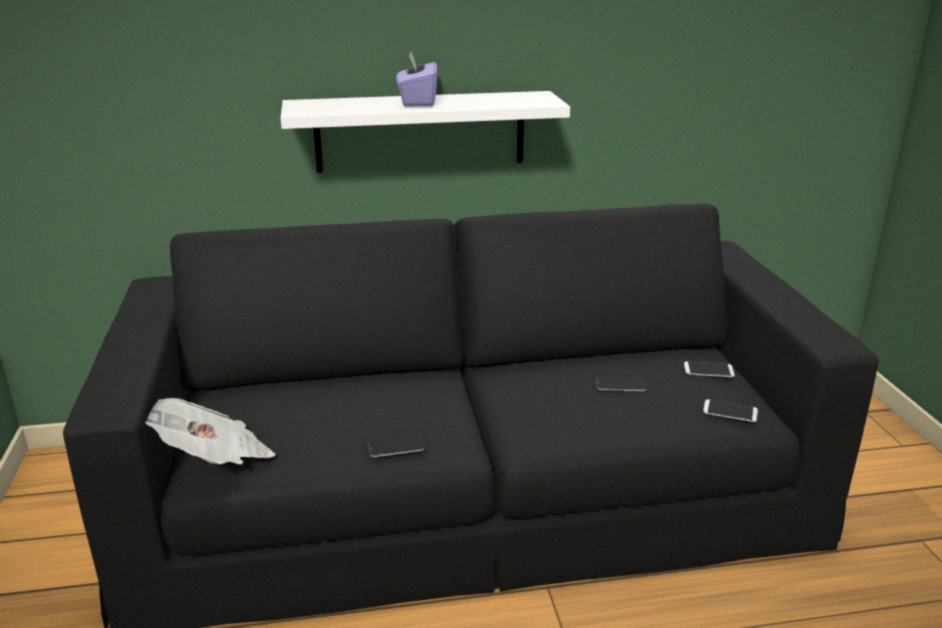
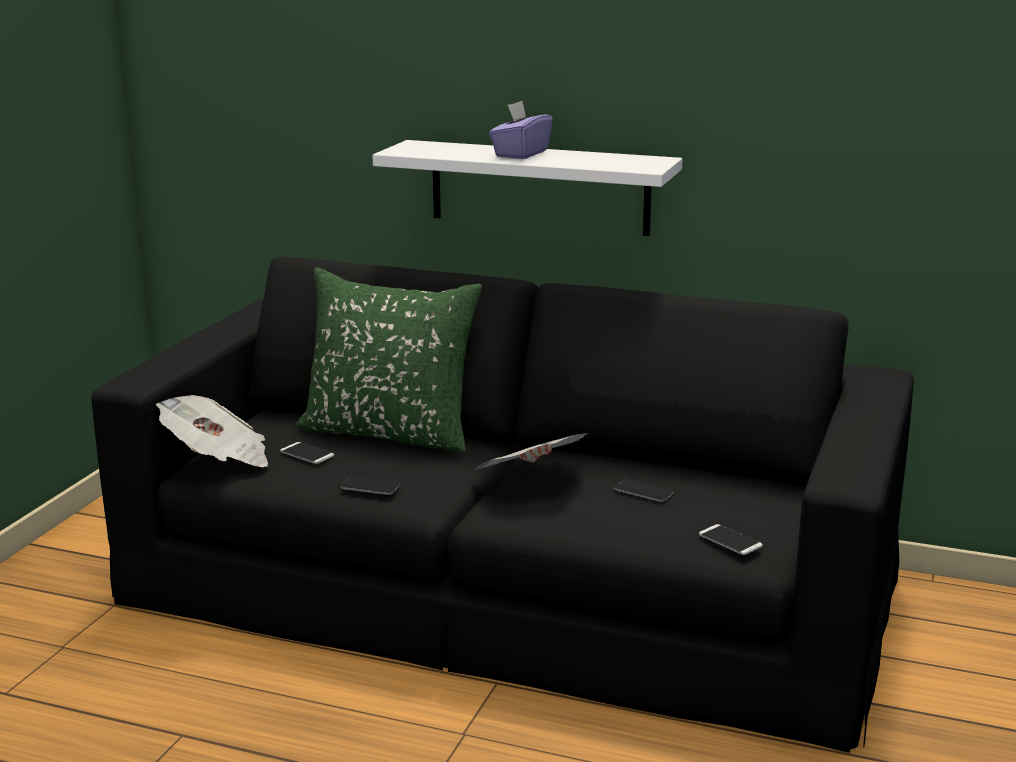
camera: 30 degrees right, 5 degrees down
(352, 384) = (390, 432): none -> green pillow
(518, 399) = (529, 480): none -> newspaper
(708, 370) = (762, 502): phone -> phone (307, 454)

